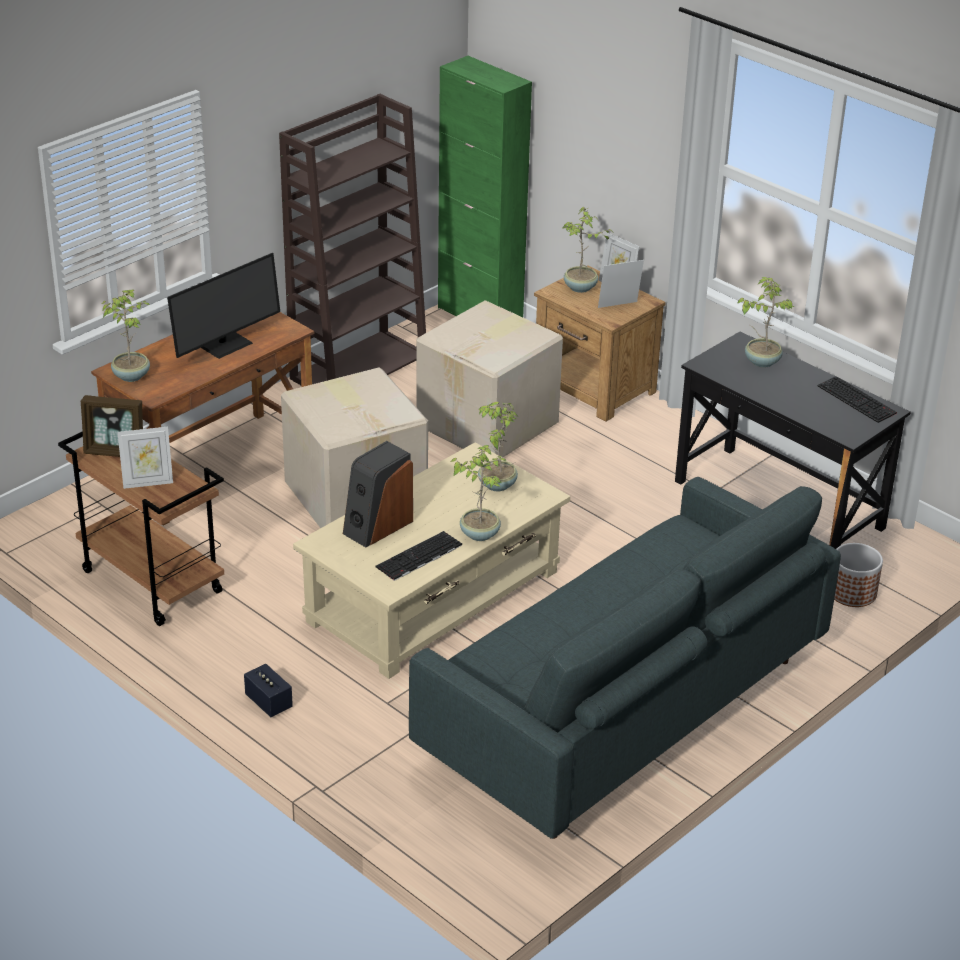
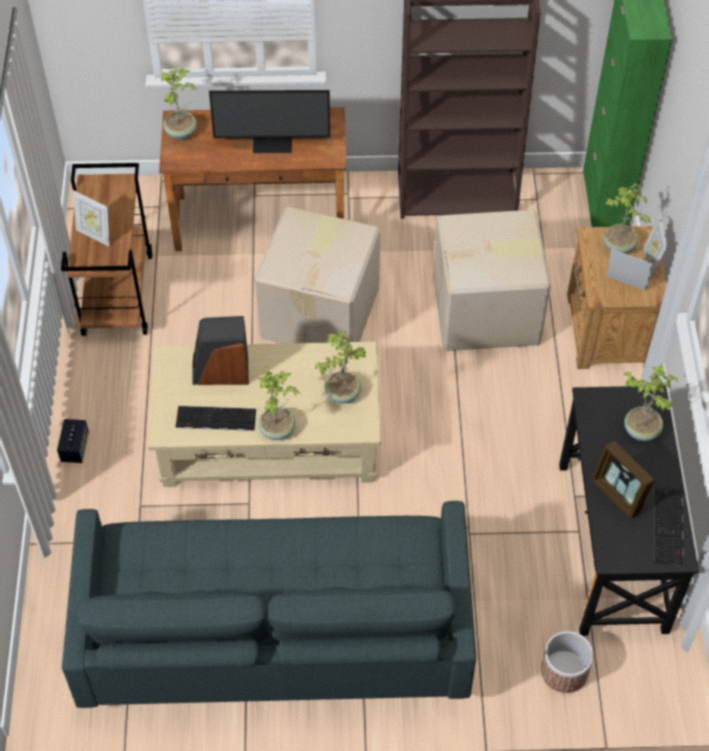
camera: 45 degrees right, 20 degrees up
(115, 452) = (107, 193): picture frame -> picture frame (618, 495)

